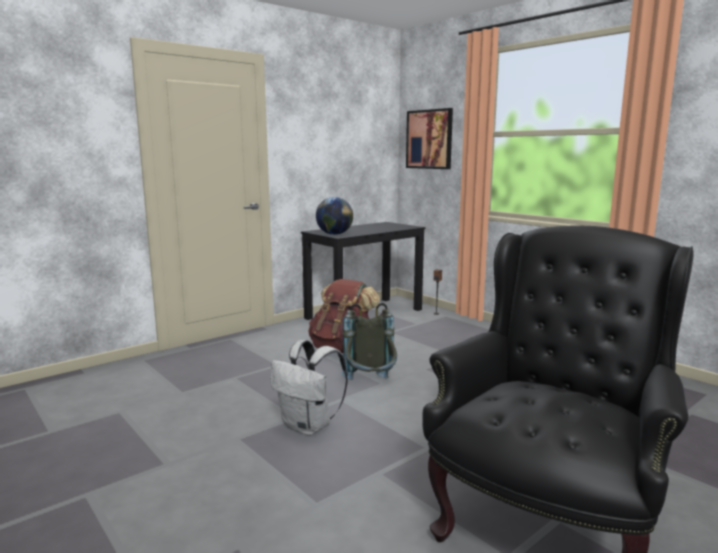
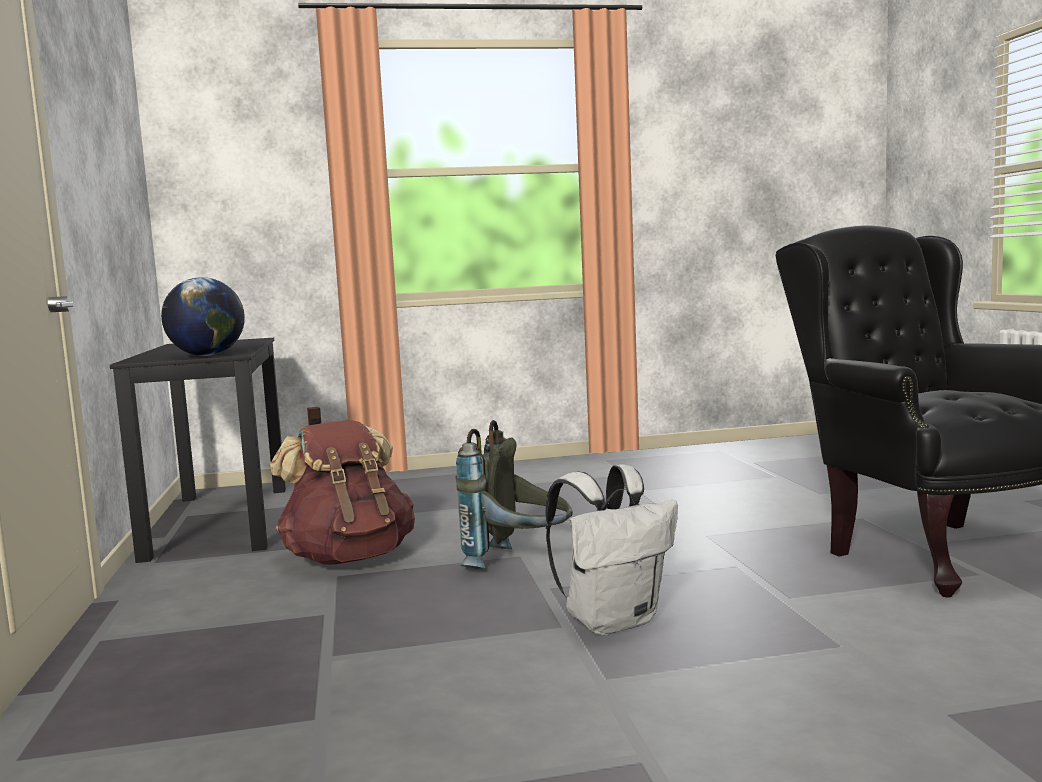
camera: 60 degrees left, 5 degrees down
(429, 139) = (233, 183): picture -> none

